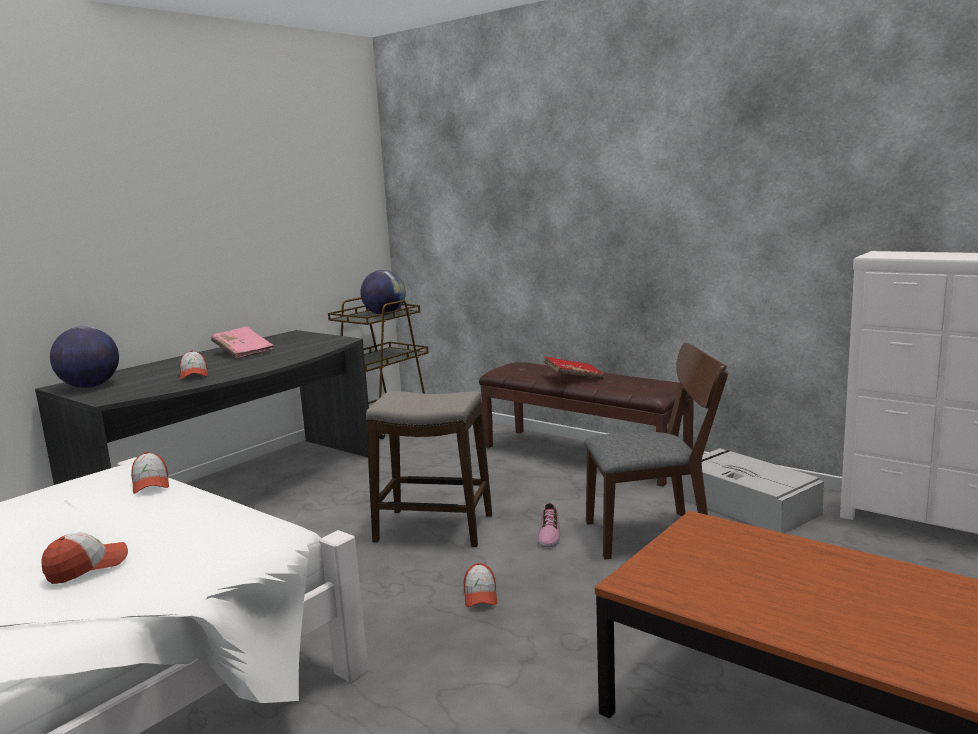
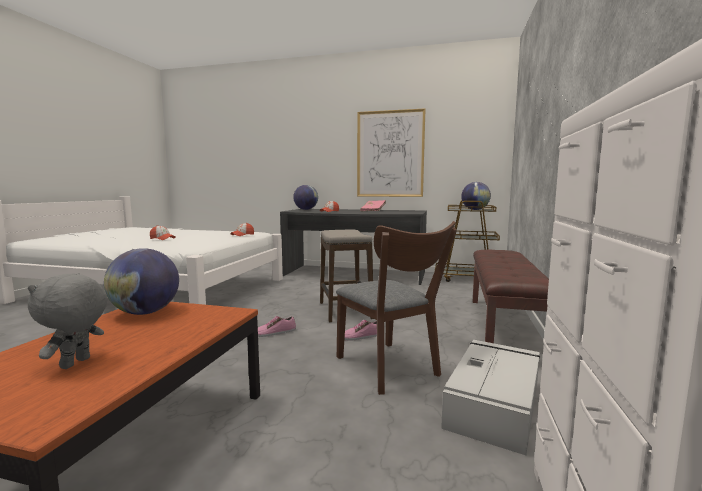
camera: 65 degrees right, 5 degrees down
(220, 232) = (390, 154): none -> picture
(480, 595) = (274, 332): cap -> shoe
(573, 377) = (499, 261): red book -> none
(678, 577) = (145, 312): none -> globe
(863, 599) = (76, 363): none -> grey plush toy

